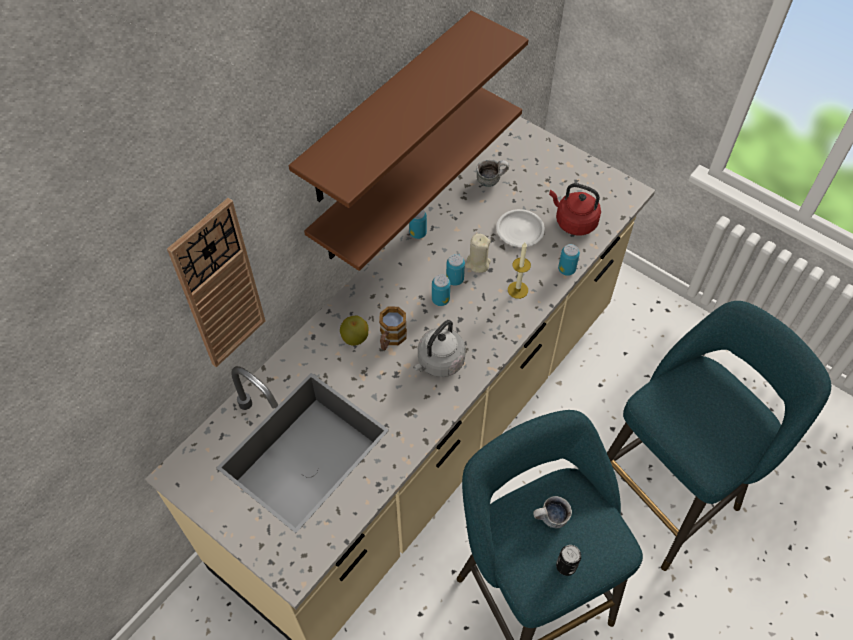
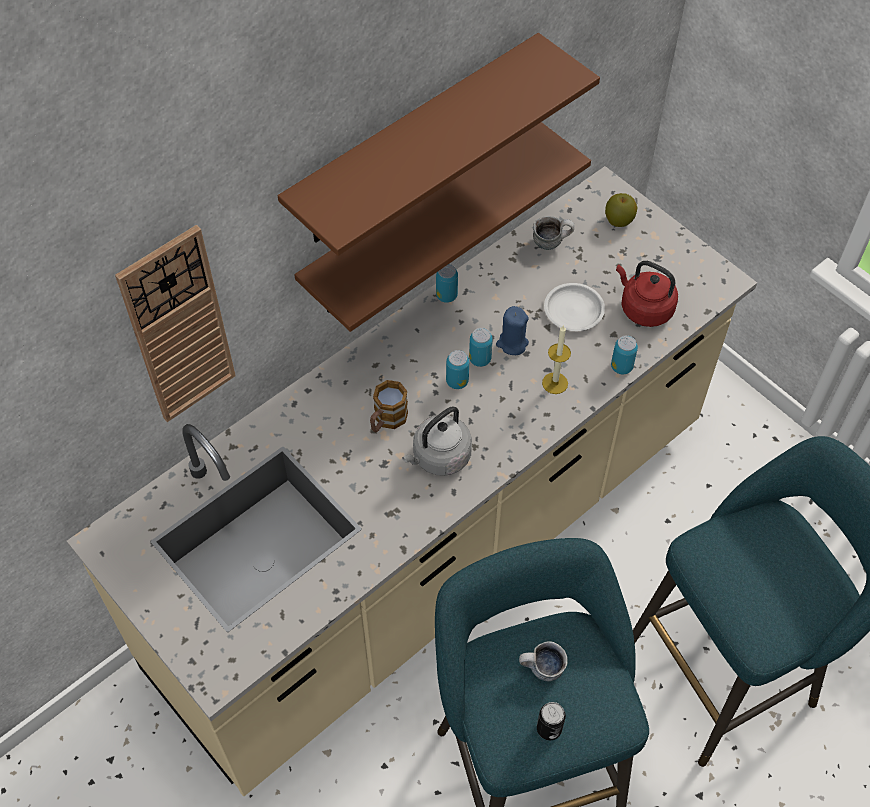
camera: 10 degrees right, 0 degrees up
(355, 338) = (344, 413): apple -> apple (619, 220)
(477, 263) = (512, 343): beige candle -> blue candle

